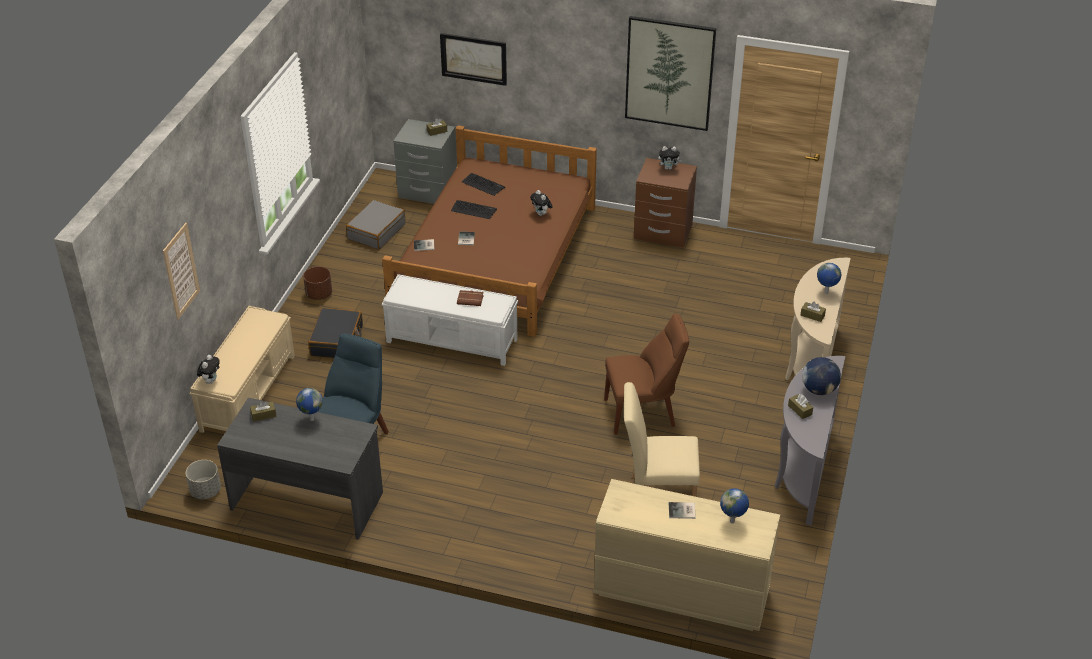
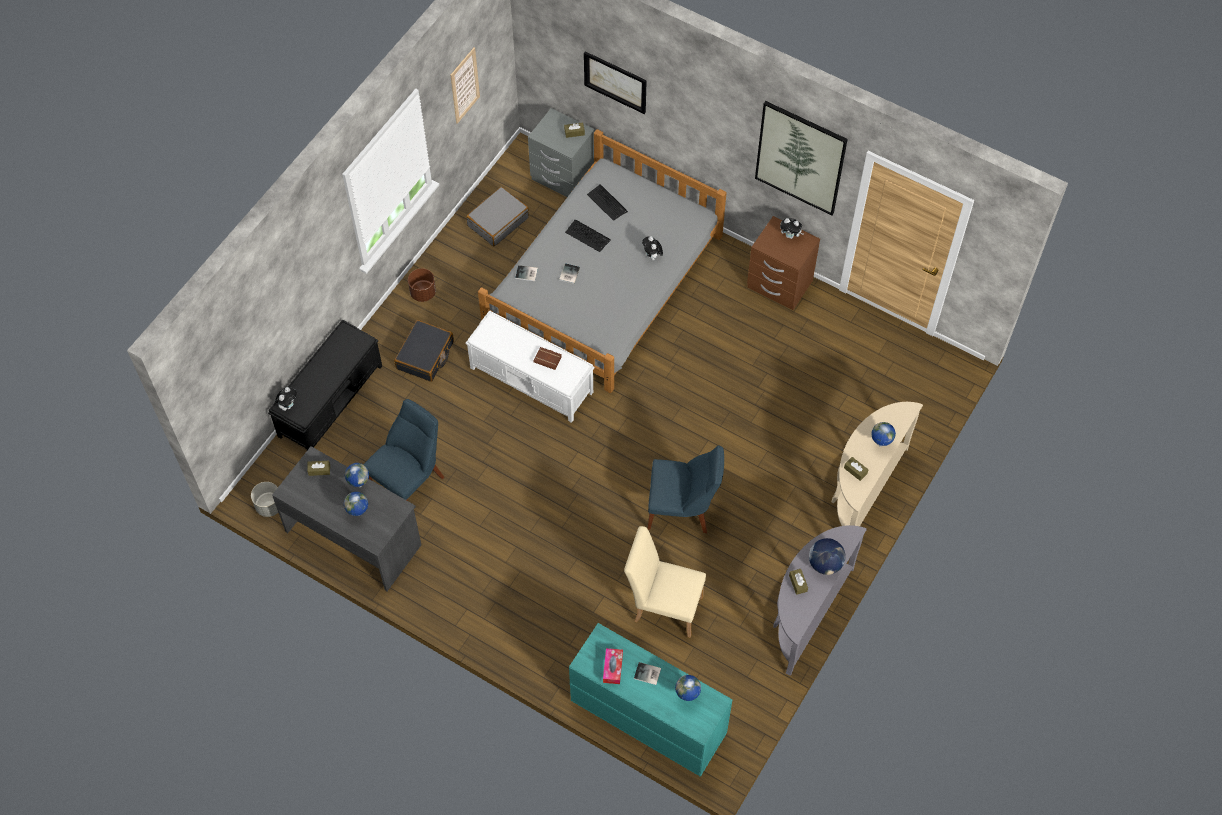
camera: 15 degrees right, 20 degrees up
(181, 271) = (263, 327): picture -> picture (465, 85)
(248, 392) = (331, 400): beige bench -> black bench
(319, 443) = (359, 514): none -> globe
(495, 256) = (603, 281): brown bed -> grey bed
(643, 412) = (682, 509): brown chair -> blue chair
(643, 513) = (612, 668): none -> tissue box
(680, 592) = (647, 717): beige dresser -> turquoise dresser

